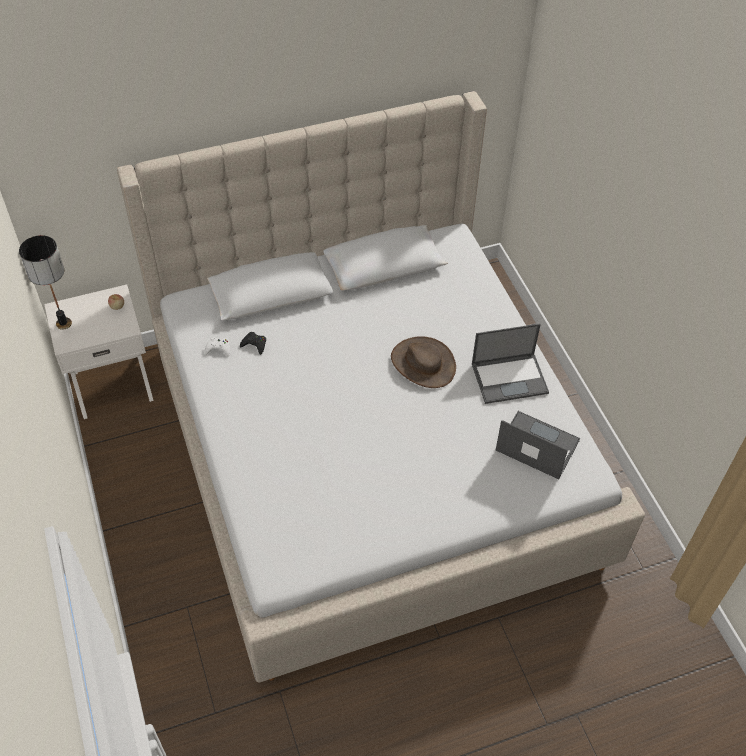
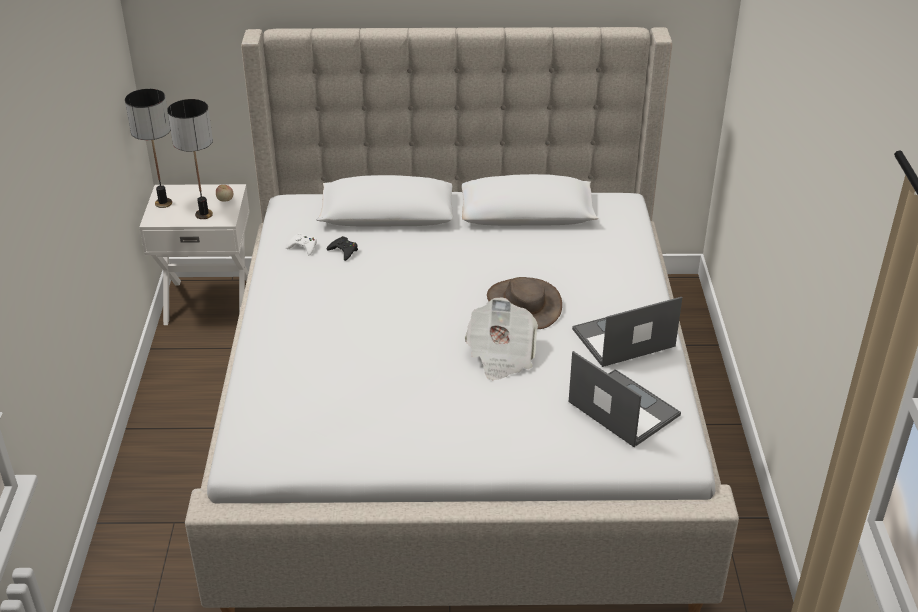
camera: 20 degrees right, 15 degrees down
(106, 328) = (203, 215): none -> table lamp
(427, 419) = (501, 355): none -> newspaper
(510, 378) = (622, 338): laptop -> laptop turned 150 degrees clockwise

